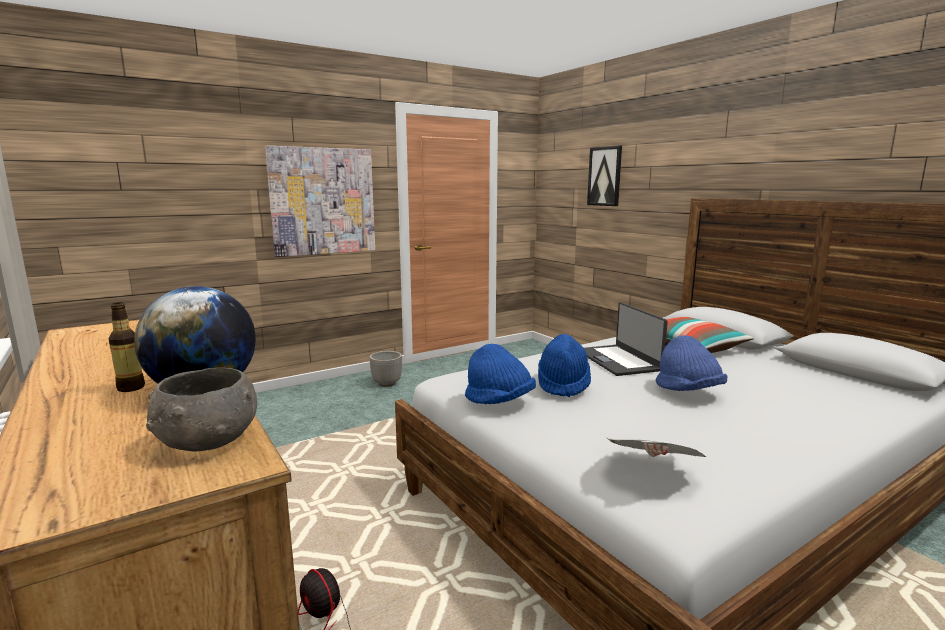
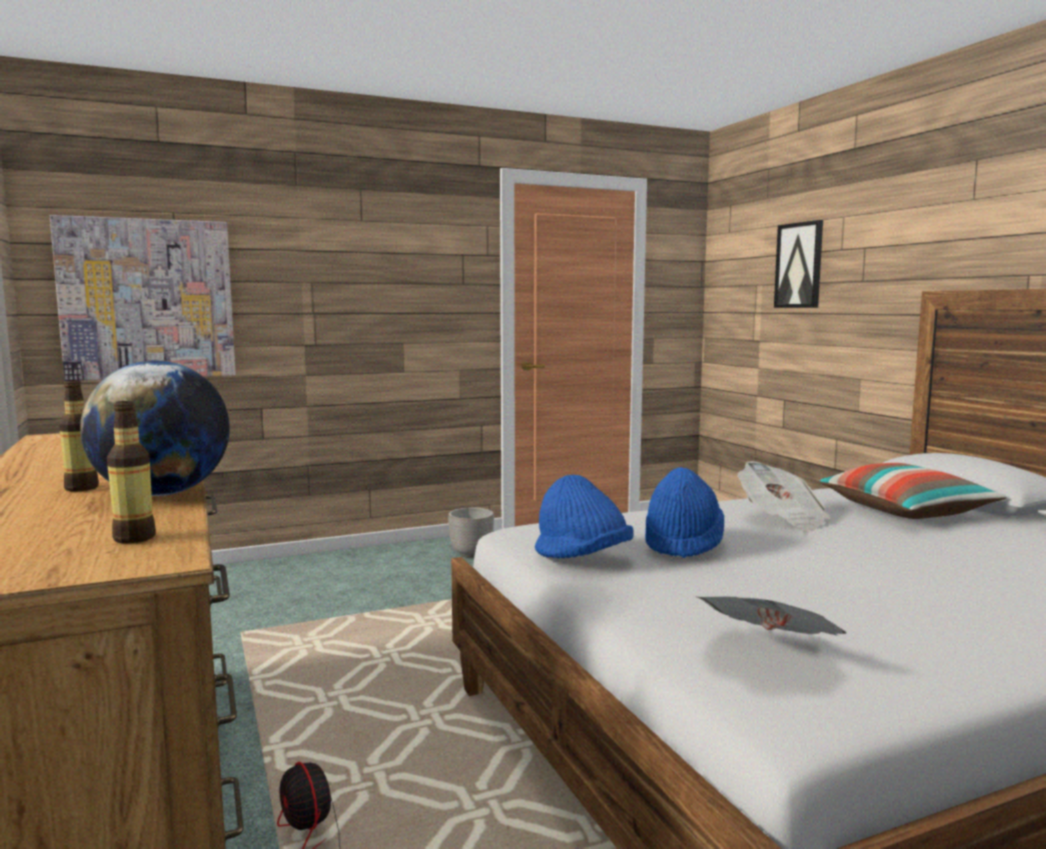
camera: 10 degrees right, 5 degrees down
(207, 441) = (134, 538): grey bowl -> bottle
(322, 201) = (396, 299): picture -> picture (148, 299)
(618, 360) = (782, 519): laptop -> newspaper
(688, 391) = (874, 562): blue hat -> none

